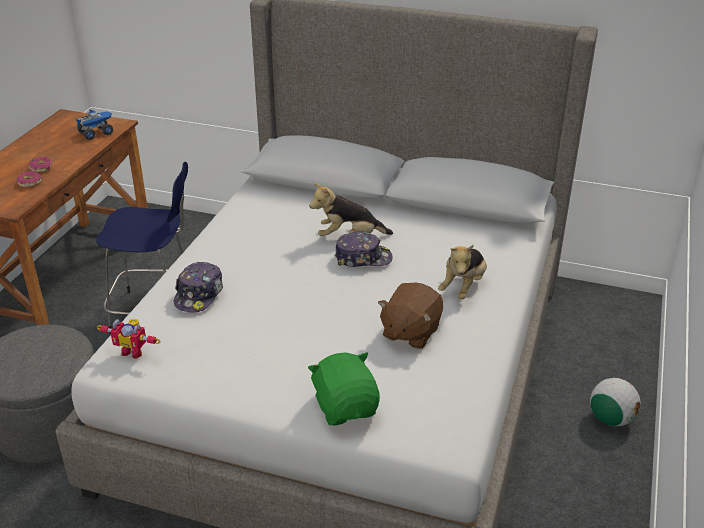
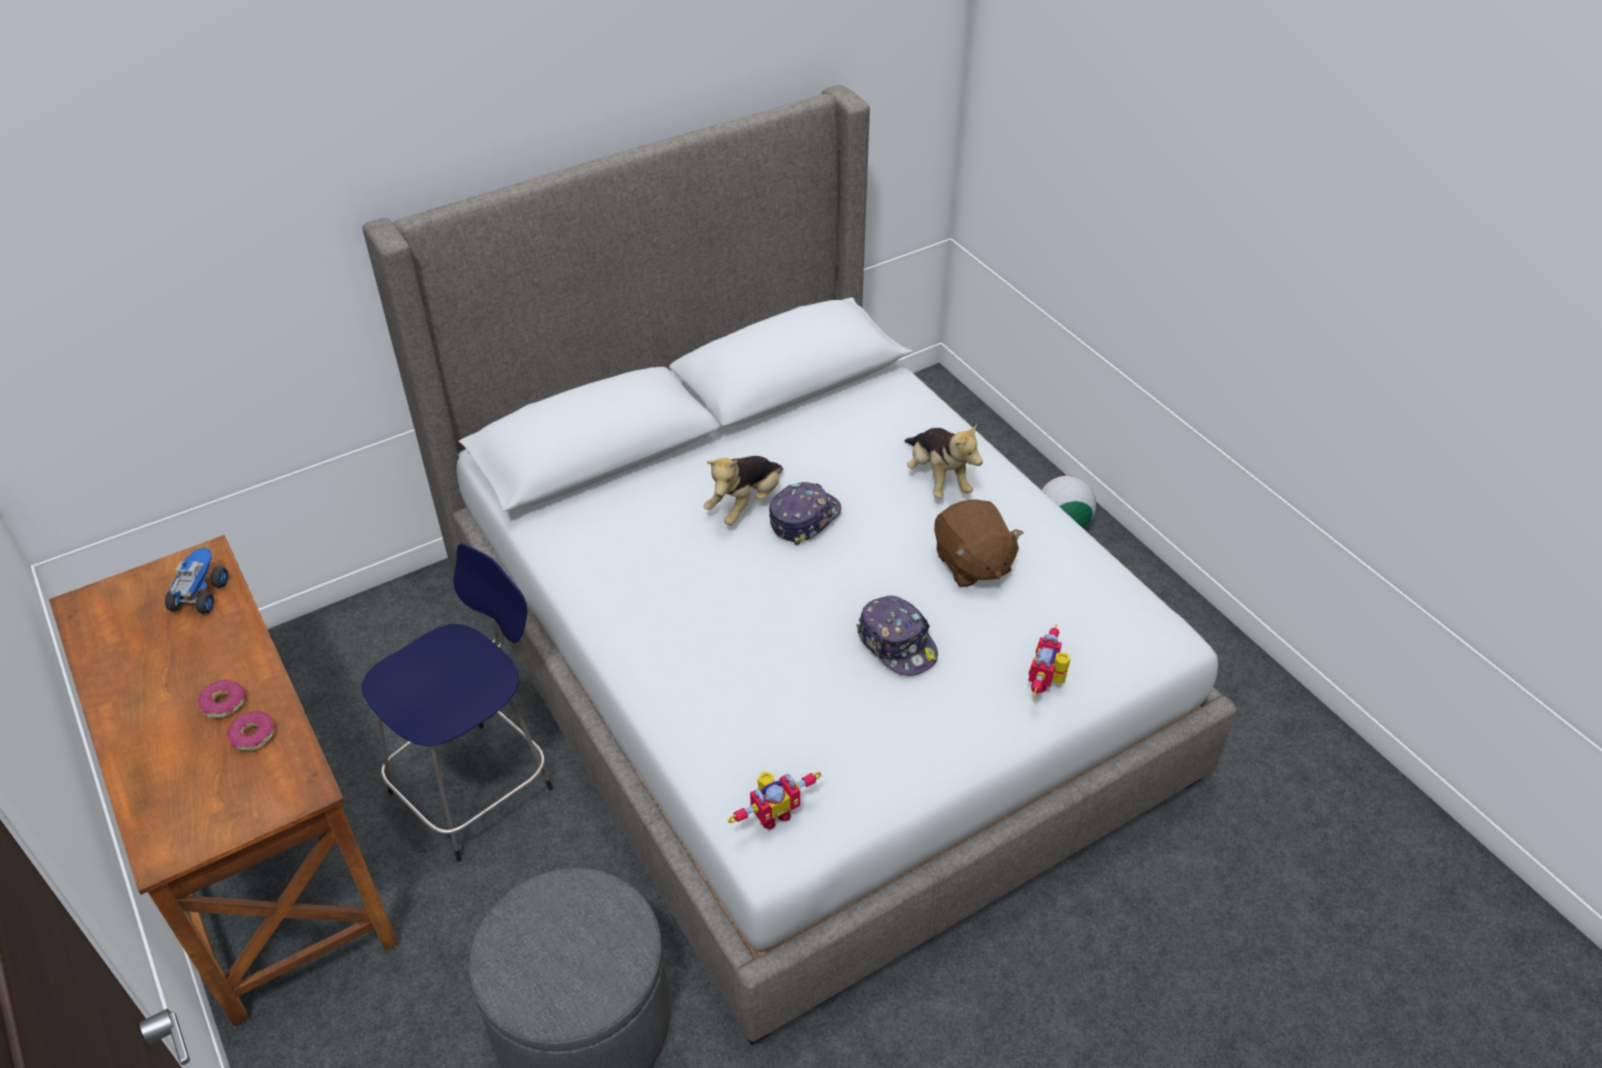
camera: 50 degrees left, 10 degrees up
(199, 294) = (725, 695): cap -> cap (897, 644)
(346, 407) = (1046, 683): green plush toy -> toy robot

